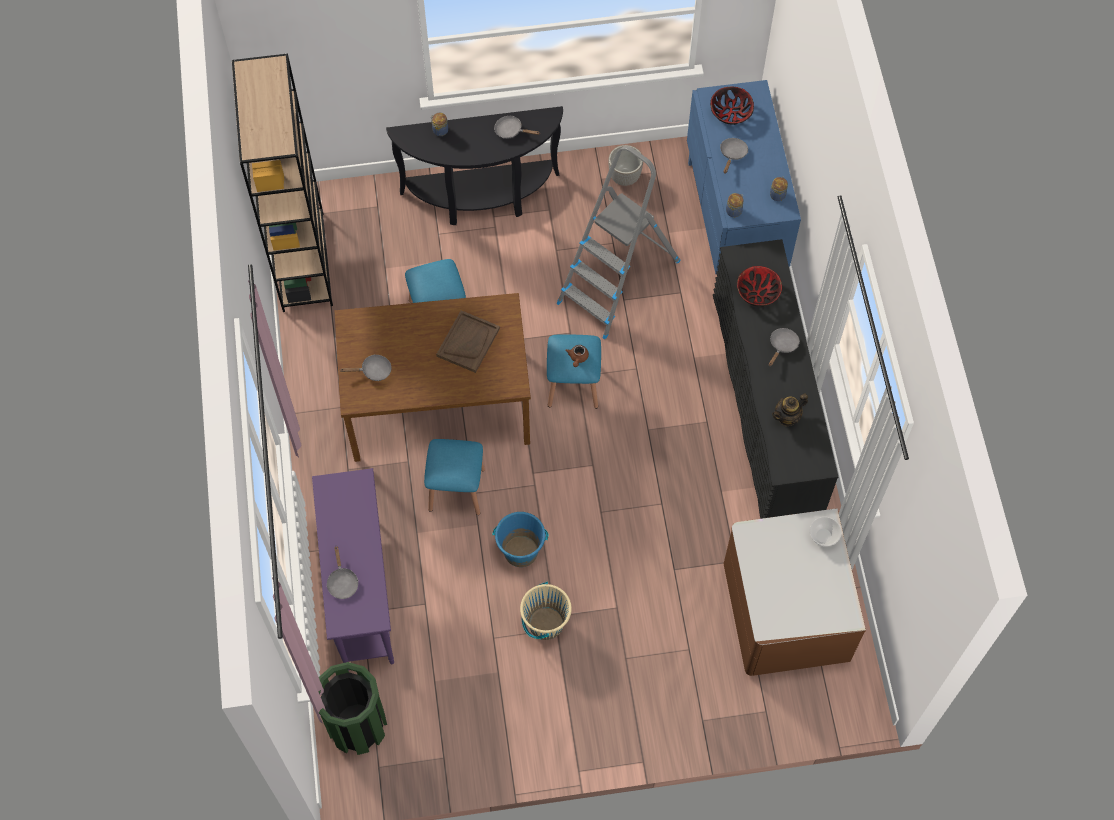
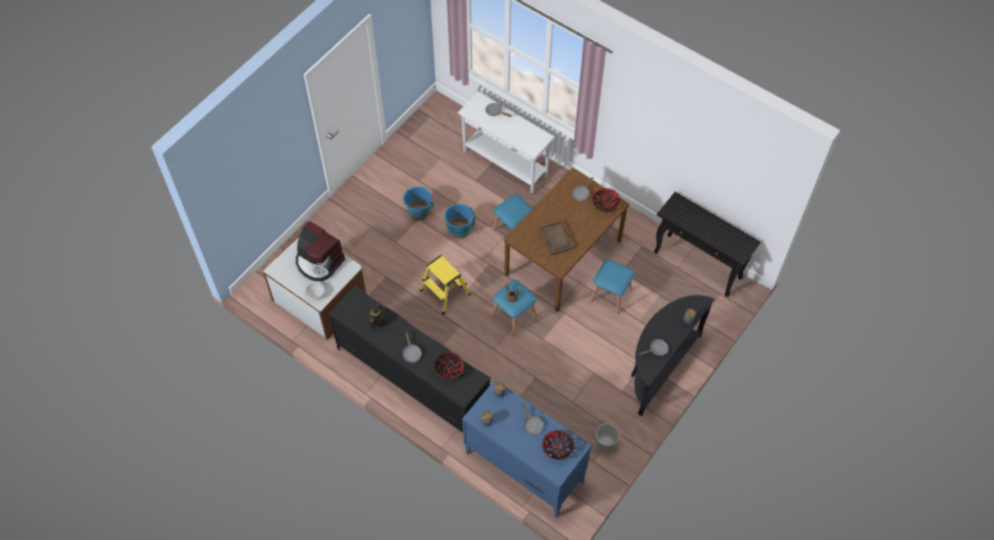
camera: 135 degrees right, 5 degrees down
(302, 261) = (698, 265): beige bookcase -> black console table
(357, 726) = (452, 122): green trash can -> none
(361, 592) = (506, 163): purple console table -> white console table
(362, 333) = (605, 204): none -> bowl
(545, 623) = (419, 212): beige bucket -> blue bucket
(618, 282) = (547, 384): grey step ladder -> none
(622, 485) = (445, 292): none -> yellow step ladder
(781, 577) = (319, 262): none -> coffee machine

